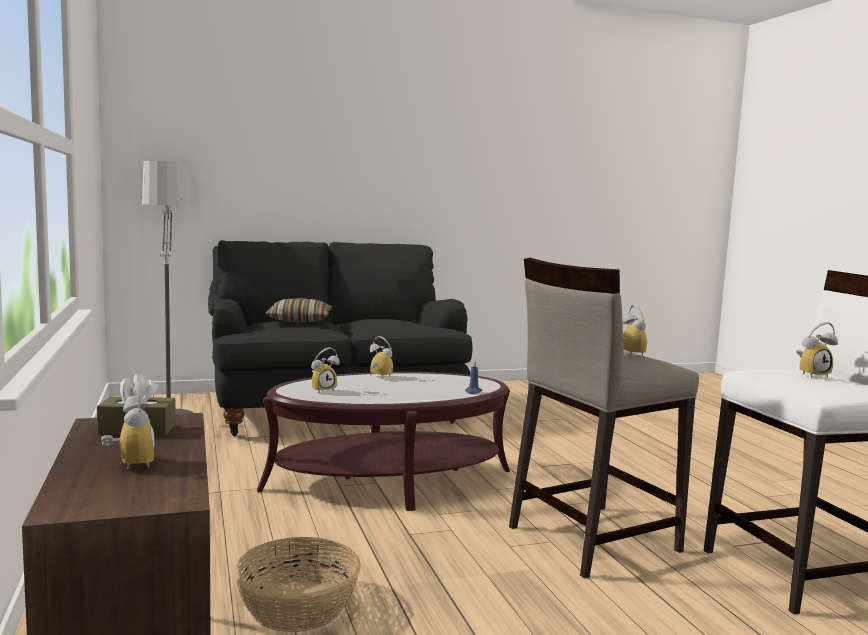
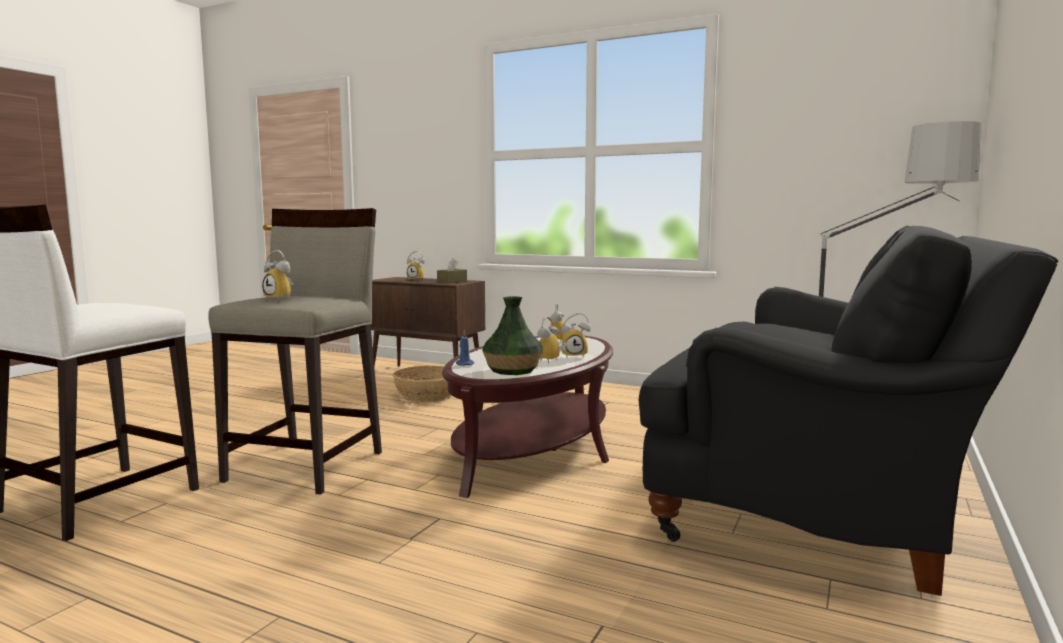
camera: 135 degrees right, 0 degrees up
(299, 321) = (779, 328): pillow -> none
(458, 379) = (513, 370): none -> vase
(811, 375) = (91, 307): alarm clock -> alarm clock (552, 362)

